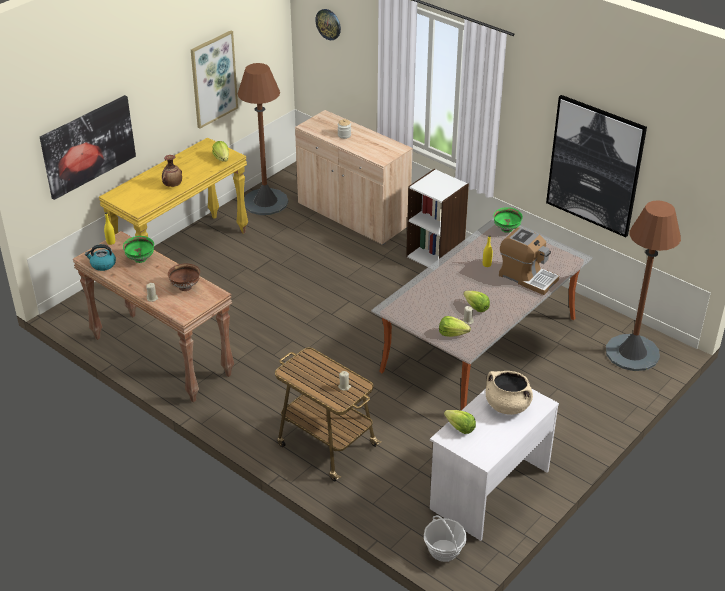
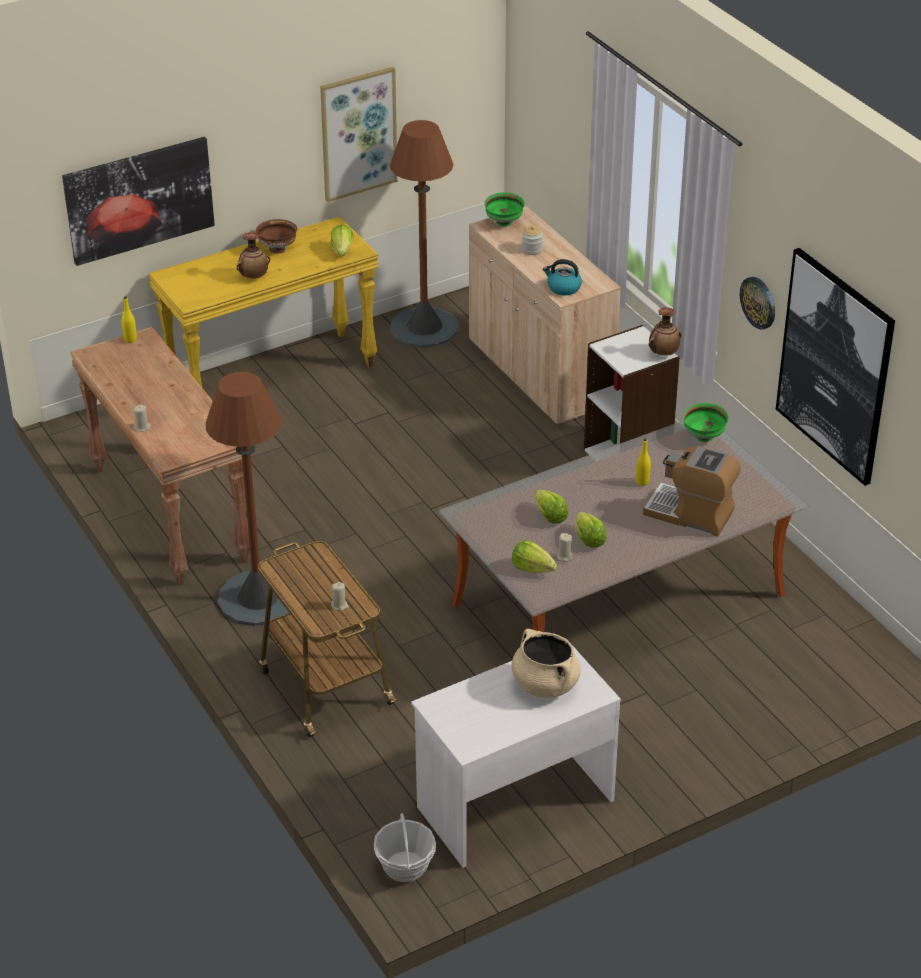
camera: 20 degrees right, 0 degrees up
(102, 265) = (103, 368): kettle -> kettle (563, 288)
(140, 259) = (156, 371): green bowl -> green bowl (504, 223)
(185, 287) = (192, 421): brown bowl -> brown bowl (277, 249)
(328, 24) = (545, 79): wall clock -> wall clock (758, 302)
(457, 183) = (663, 353): none -> vase
(460, 428) = (460, 698): lettuce -> lettuce (550, 516)
(527, 277) = (690, 513): coffee machine -> coffee machine turned 150 degrees clockwise
(632, 353) = (841, 666): brown floor lamp -> brown floor lamp (258, 599)

